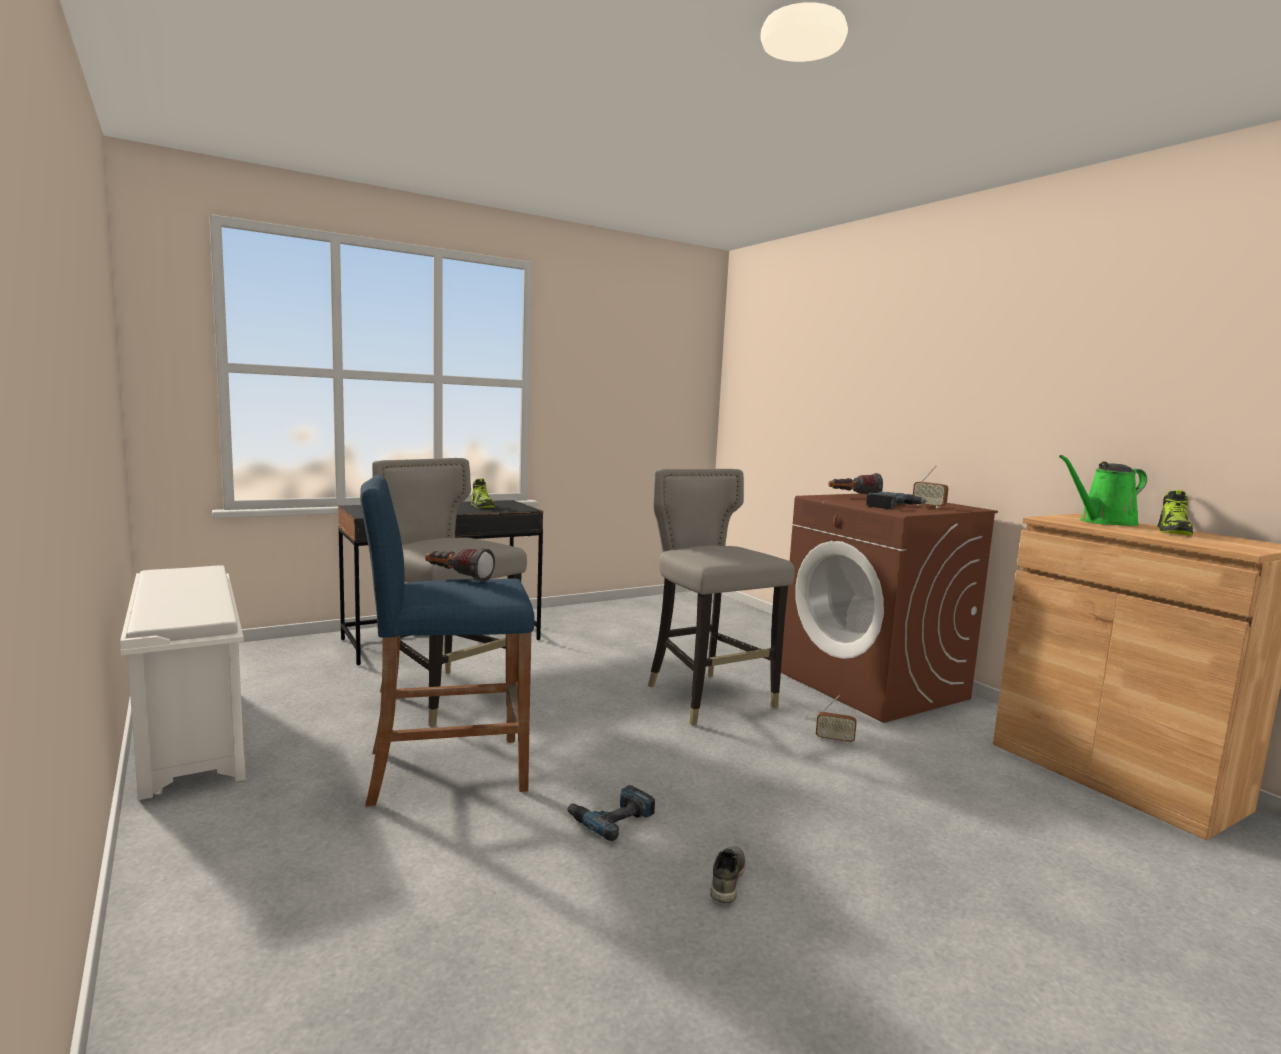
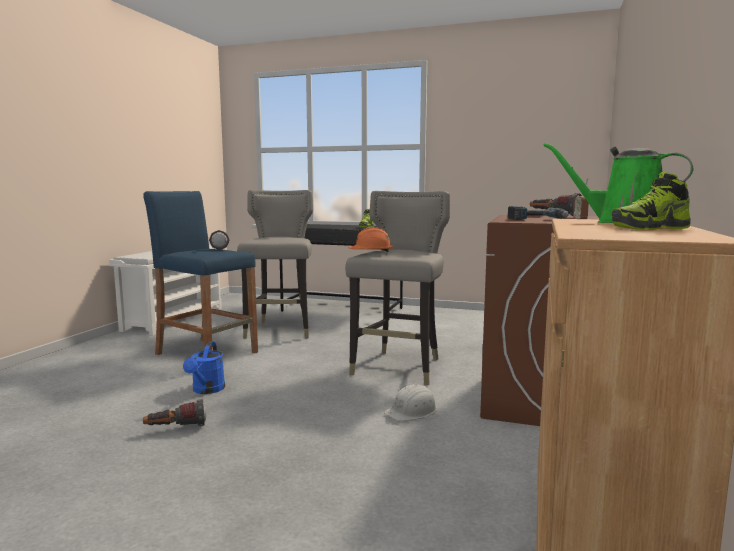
camera: 50 degrees right, 0 degrees up
(611, 817) = (207, 390): power drill -> blue watering can
(704, 556) = (371, 252): none -> orange hard hat
(726, 880) = (176, 429): grey shoe -> flashlight
(834, 740) = (412, 411): radio -> white hard hat

